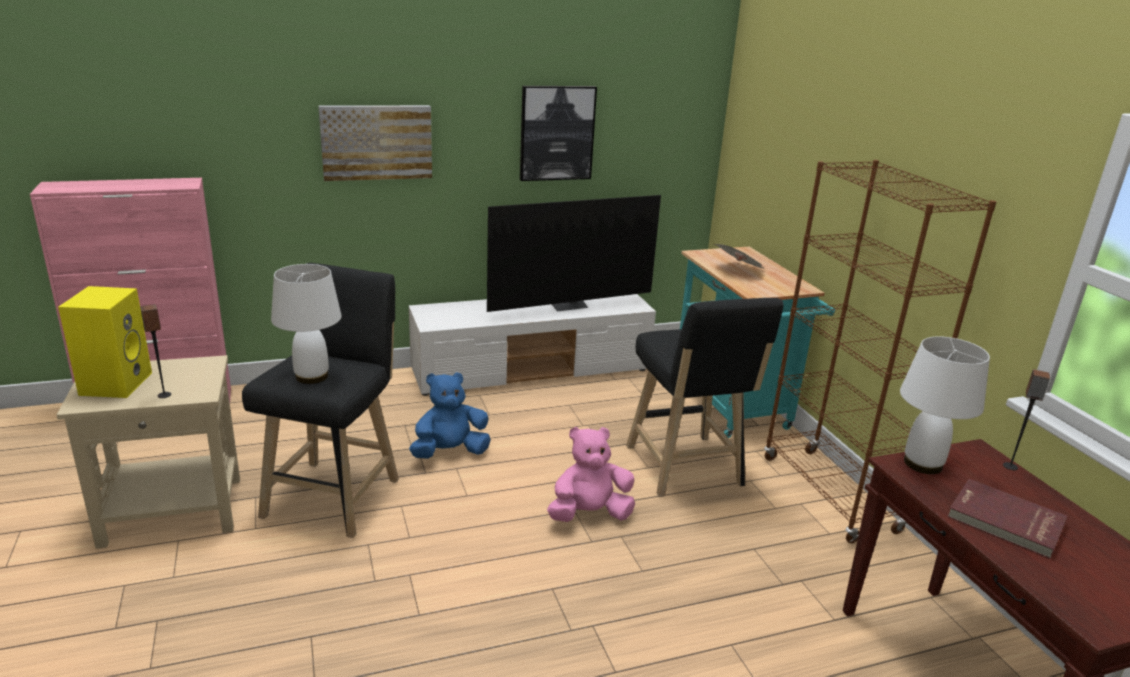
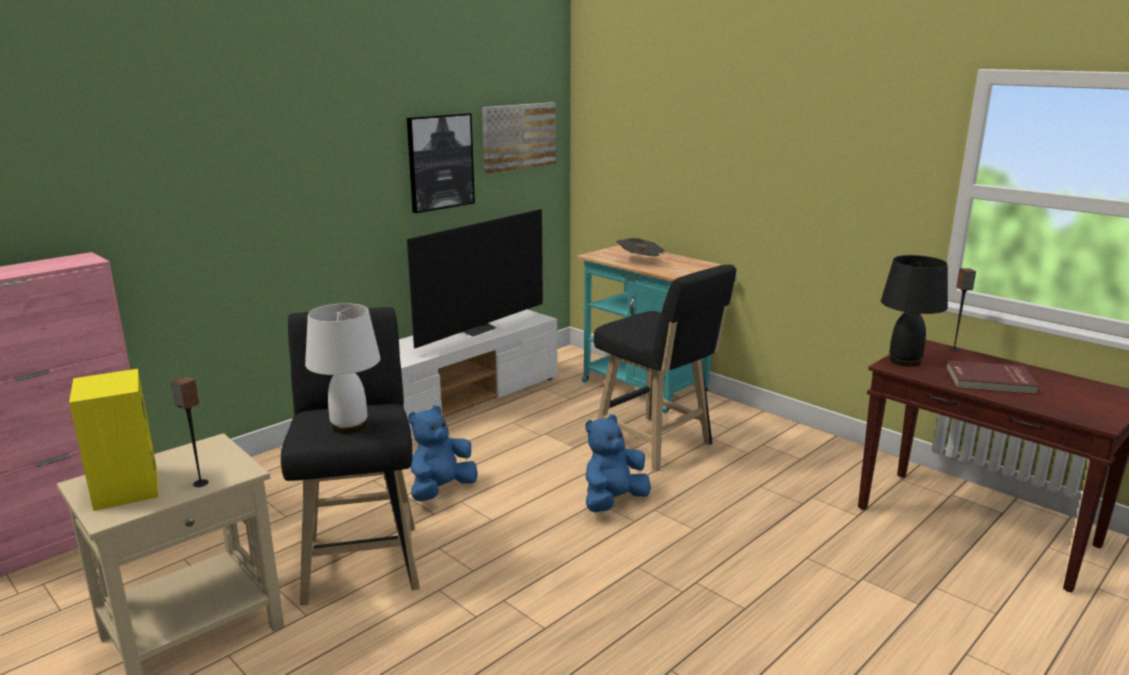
camera: 25 degrees left, 5 degrees down
(376, 142) = (276, 189): picture -> picture (518, 136)
(589, 514) = (613, 501): pink plush toy -> blue plush toy
(829, 494) = (776, 432): brown bookcase -> none
(922, 464) = (904, 361): white table lamp -> black table lamp

